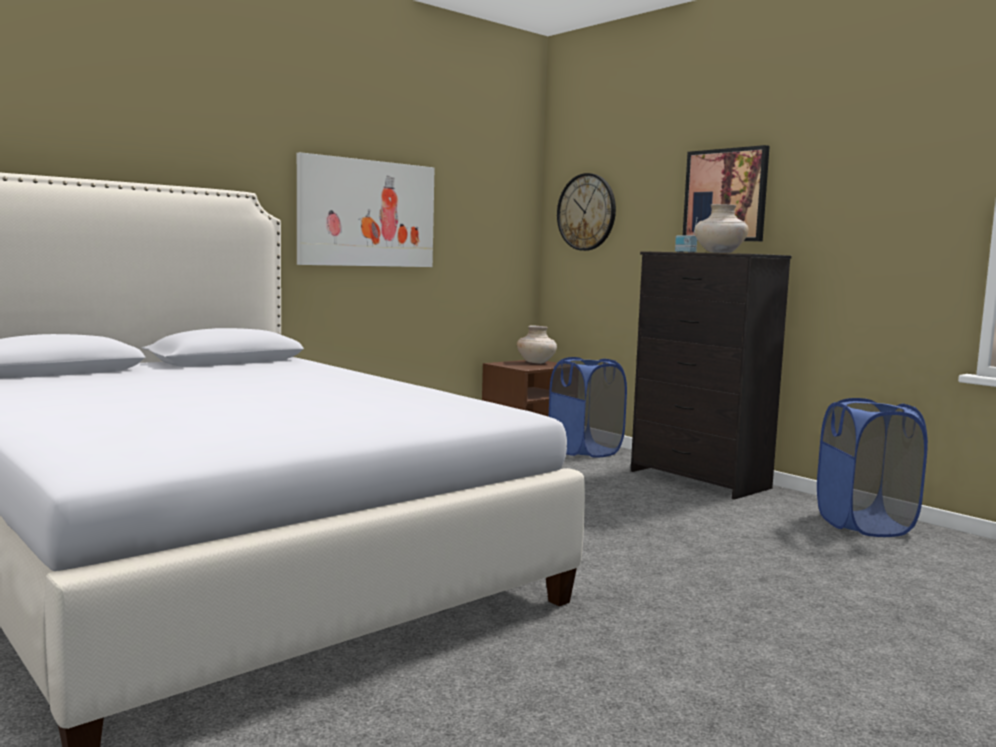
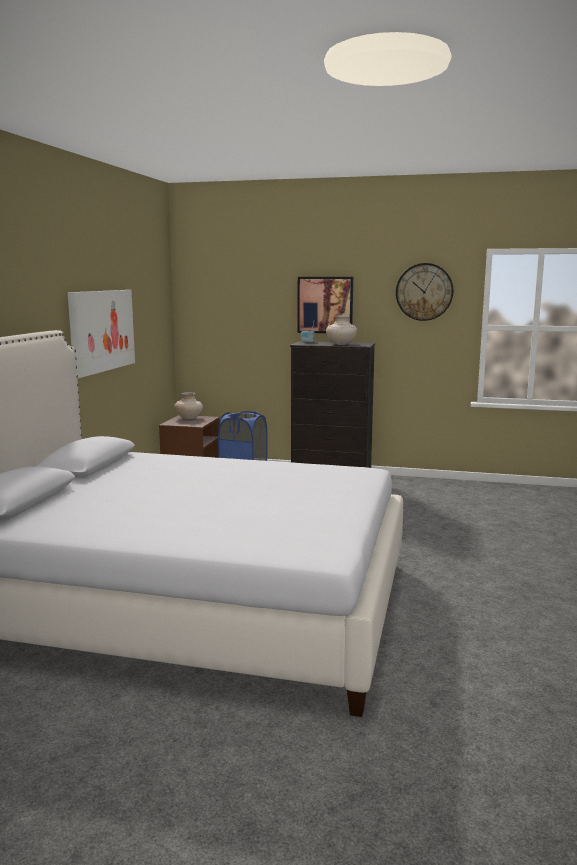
camera: 35 degrees left, 5 degrees up
(586, 212) = (216, 312): wall clock -> wall clock (424, 292)
(864, 524) = (436, 487): blue laundry basket -> none

